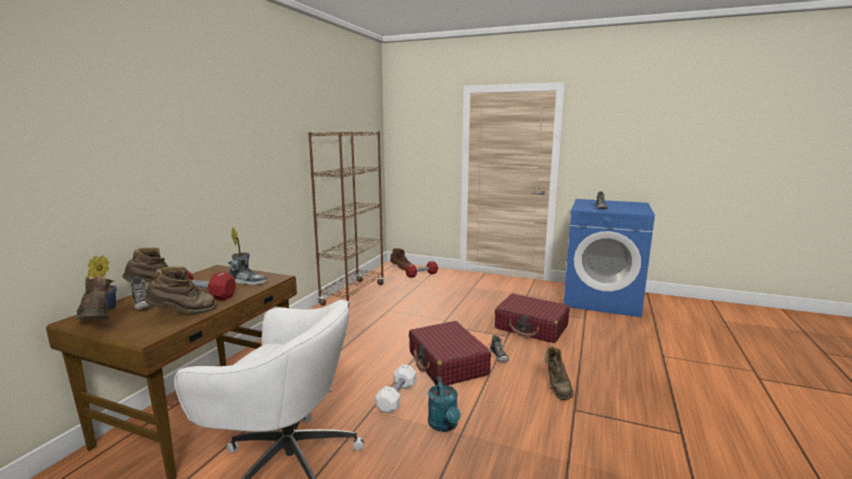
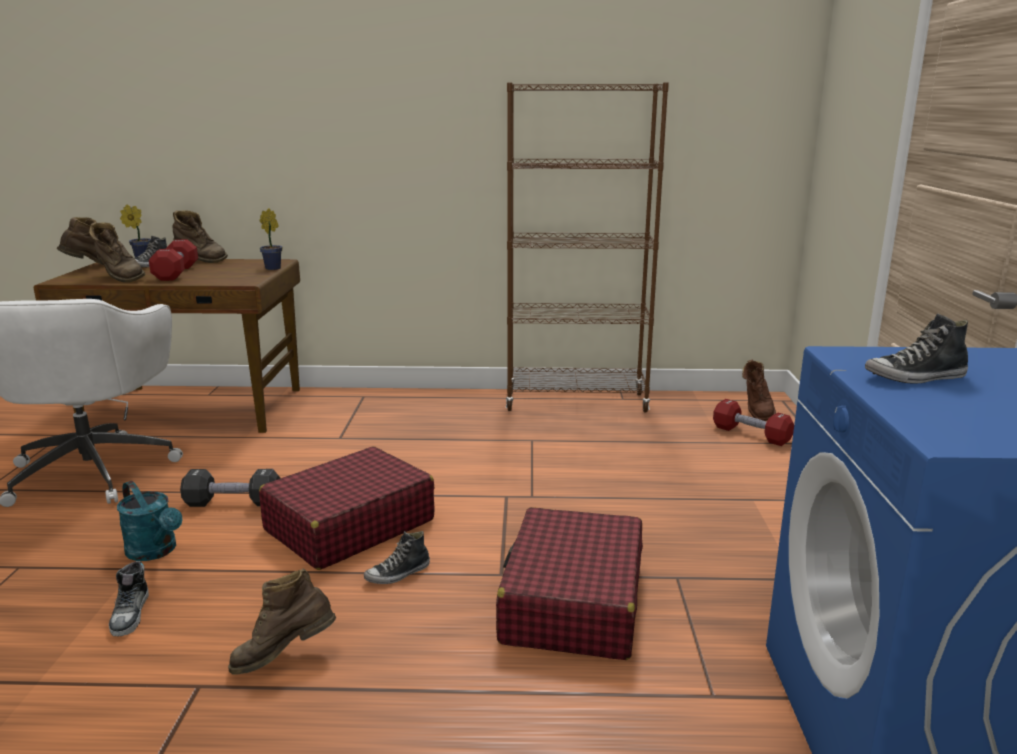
camera: 70 degrees right, 5 degrees up
(248, 281) = (227, 276): shoe -> shoe (131, 614)
(396, 397) = (233, 503): white dumbbell -> black dumbbell
(444, 426) = (155, 552): turquoise watering can -> turquoise watering can turned 105 degrees counterclockwise

